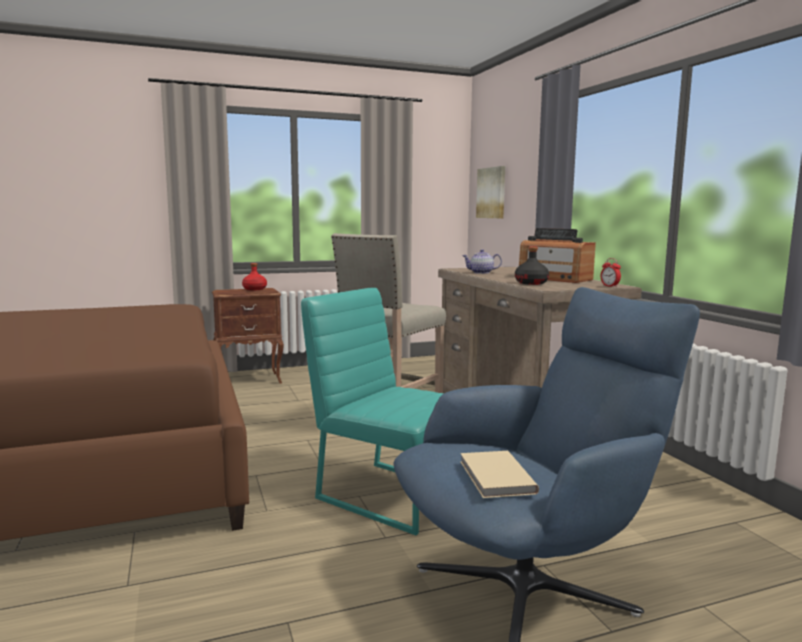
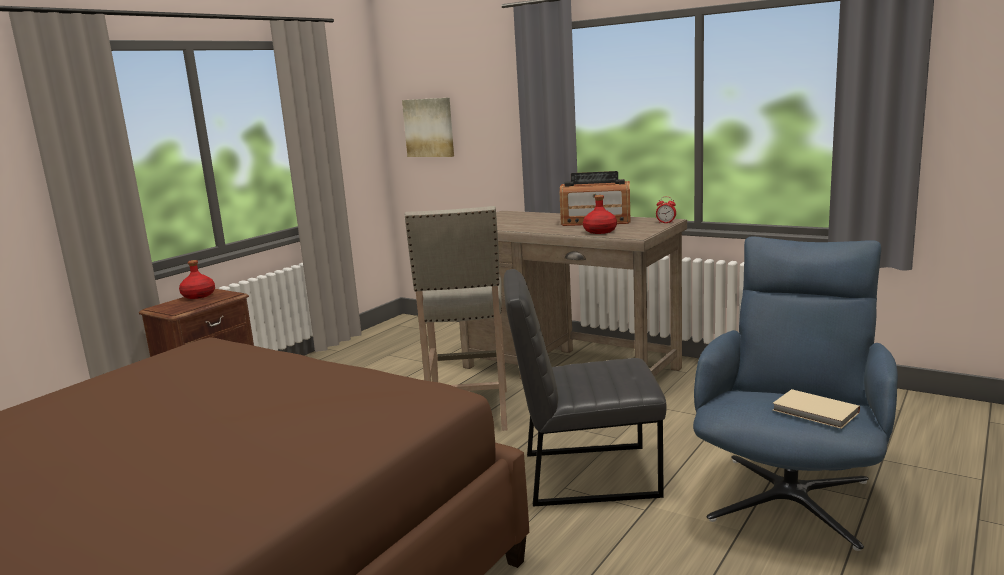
camera: 35 degrees left, 5 degrees up
(390, 494) = (585, 474): turquoise chair -> grey chair
(481, 272) = (509, 226): teapot -> none
(531, 283) = (600, 231): black bottle -> red bottle

